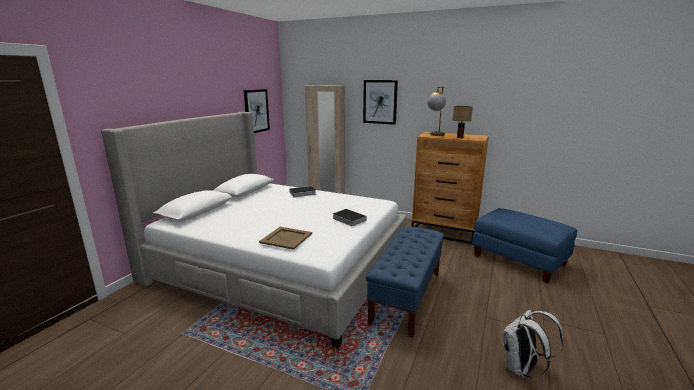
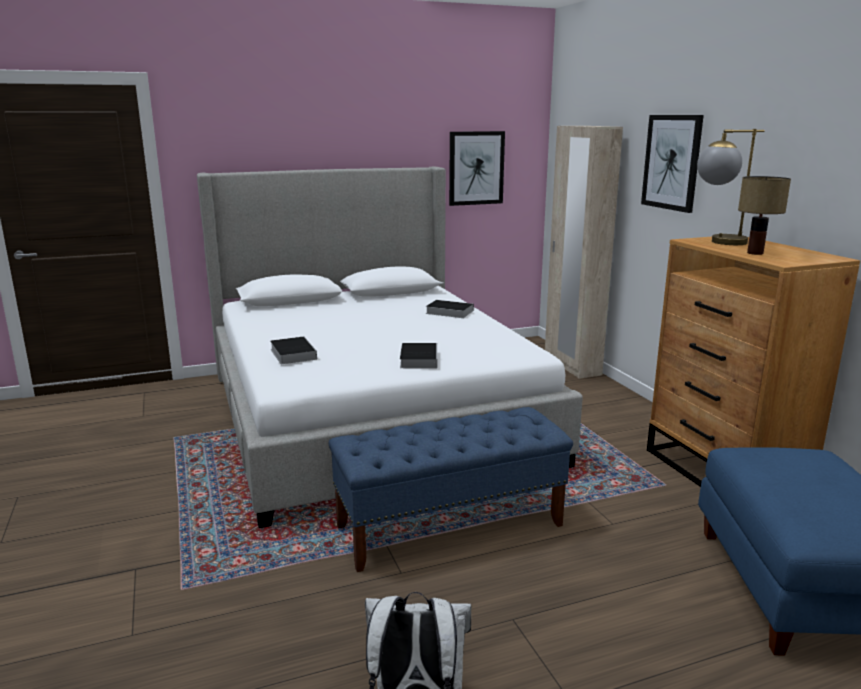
camera: 45 degrees right, 0 degrees up
(286, 238) = (292, 353): beige tray -> book

